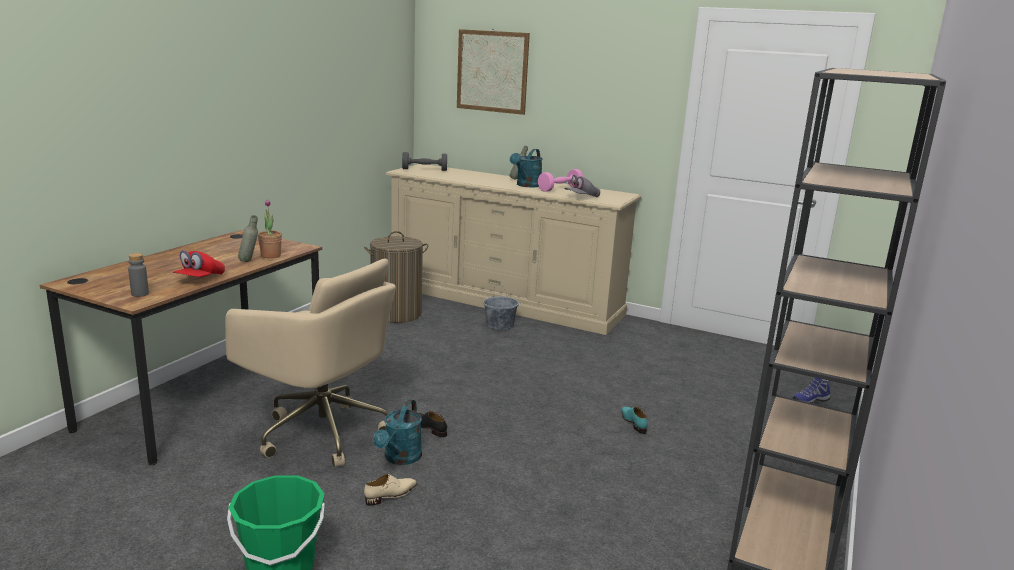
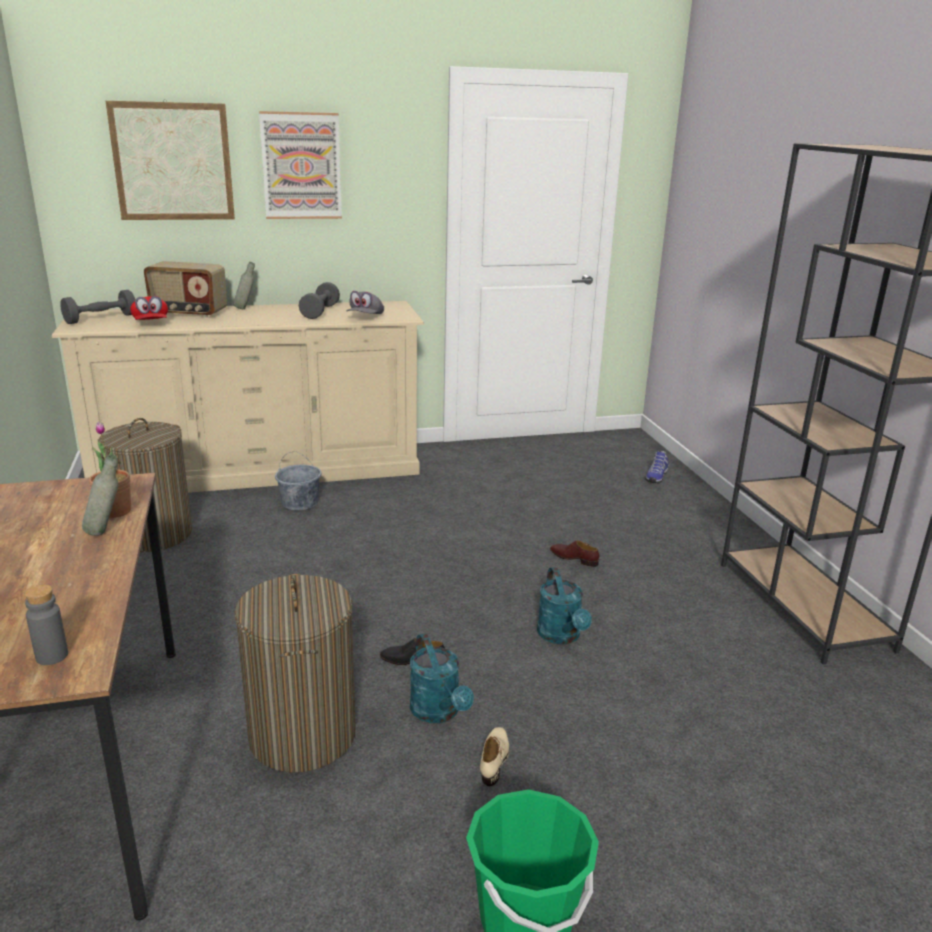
camera: 40 degrees left, 5 degrees up
(200, 279) = (94, 590): red cap -> red cap (151, 324)
(318, 433) = (302, 735): beige office chair -> laundry basket
(478, 175) = (188, 313): none -> radio
(526, 185) = (275, 315): turquoise watering can -> turquoise watering can (561, 636)
(560, 189) = (320, 312): pink dumbbell -> grey dumbbell
(574, 80) = (301, 166): none -> picture
(633, 422) = (574, 558): turquoise shoe -> brown shoe

